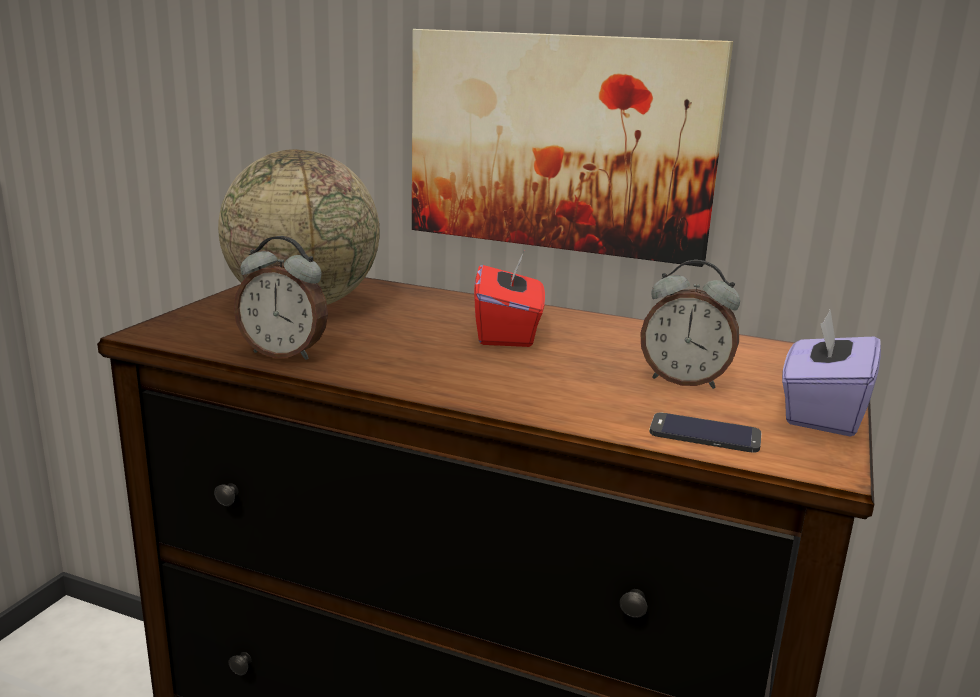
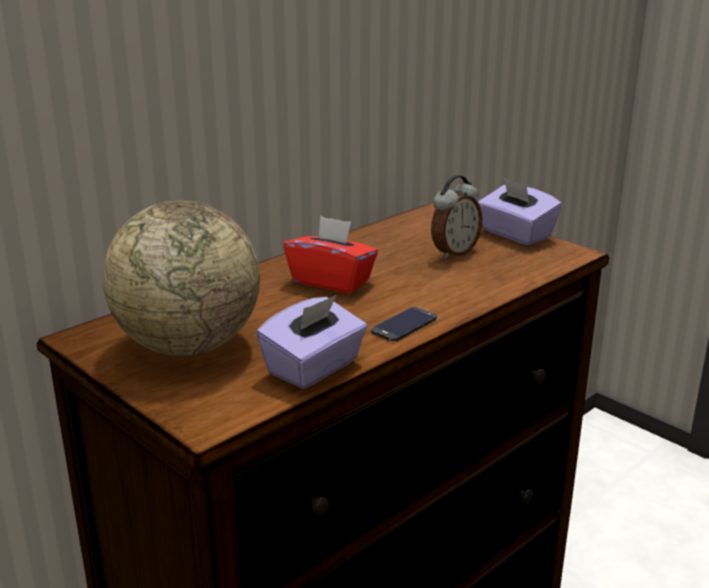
camera: 65 degrees left, 5 degrees up
(284, 353) = (314, 368): alarm clock -> purple tissue box
(560, 143) = (259, 127): picture -> none
(704, 434) = (529, 267): phone -> phone (404, 325)

